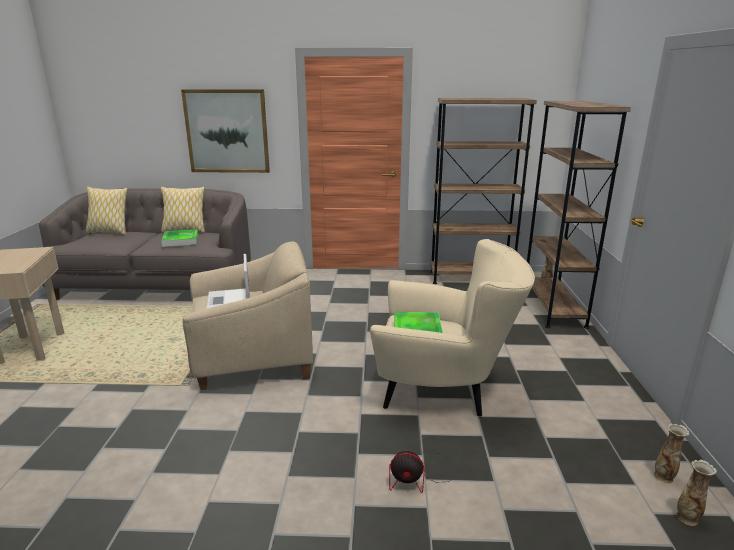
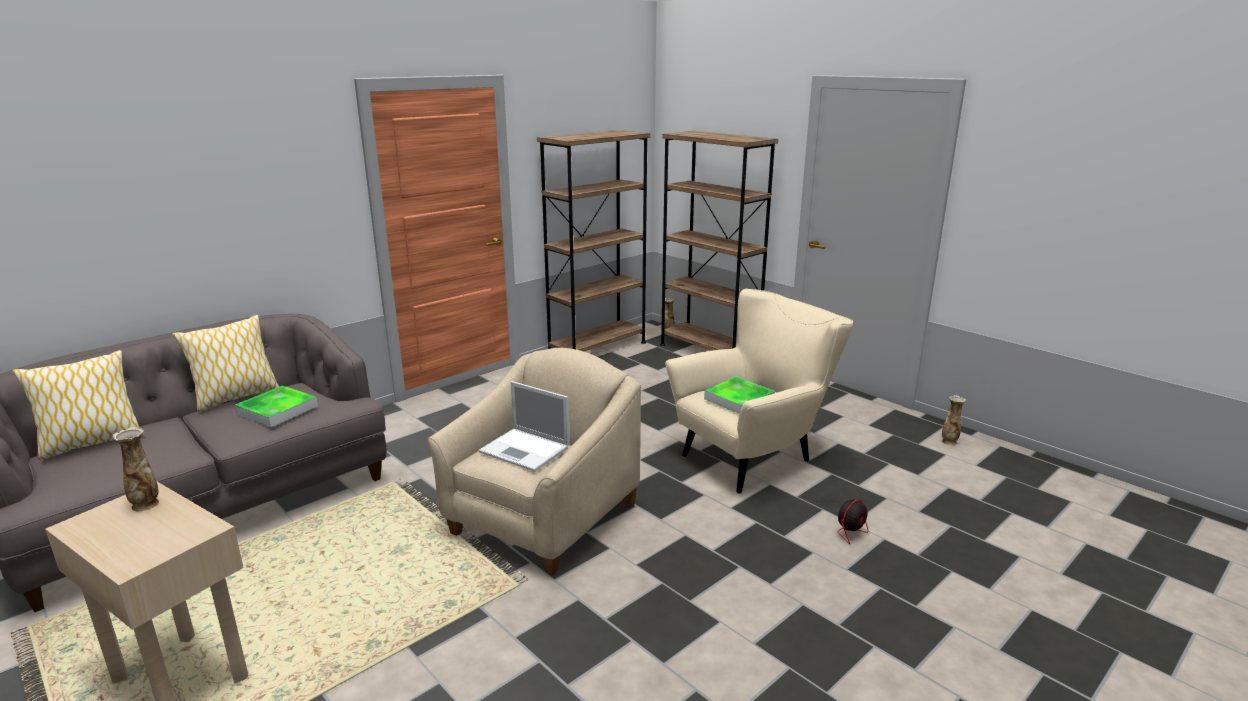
camera: 45 degrees left, 0 degrees up
(227, 131) = (257, 218): picture -> none
(687, 518) = (989, 458): vase -> vase (146, 504)

